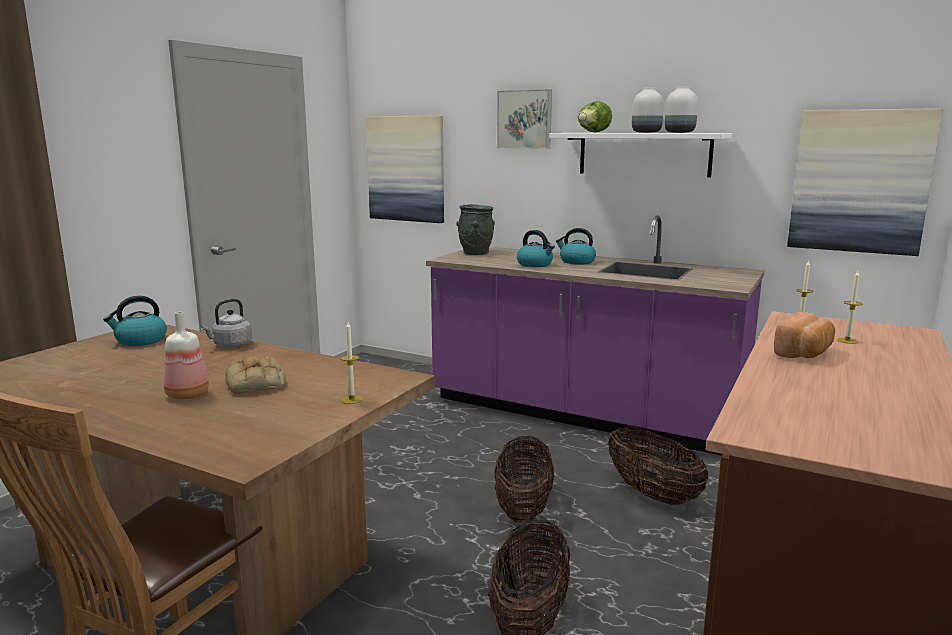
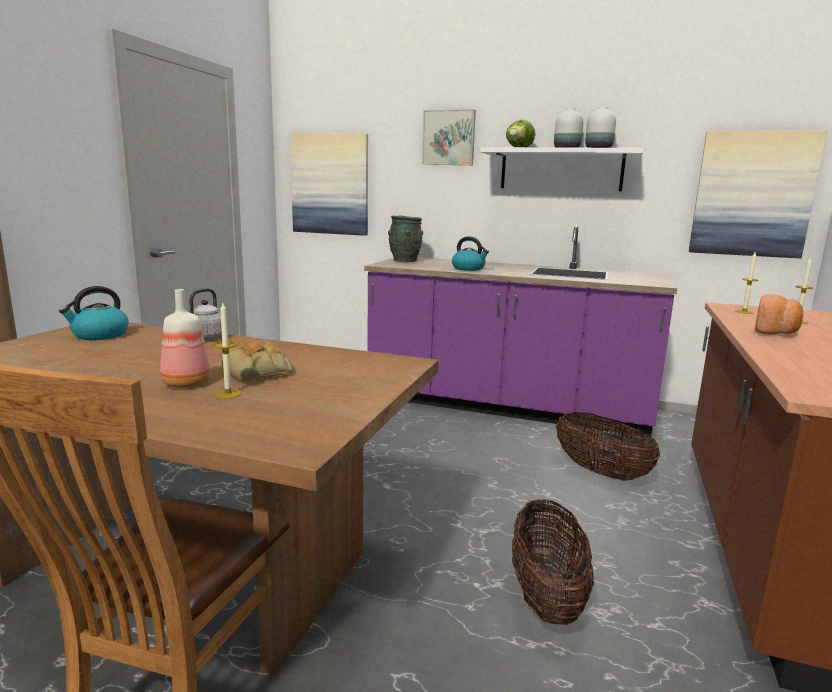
camera: 10 degrees left, 0 degrees up
(351, 399) = (372, 383): candle -> candle (228, 394)
(523, 508) = (492, 492): basket -> none
(576, 262) = (503, 267): kettle -> none

